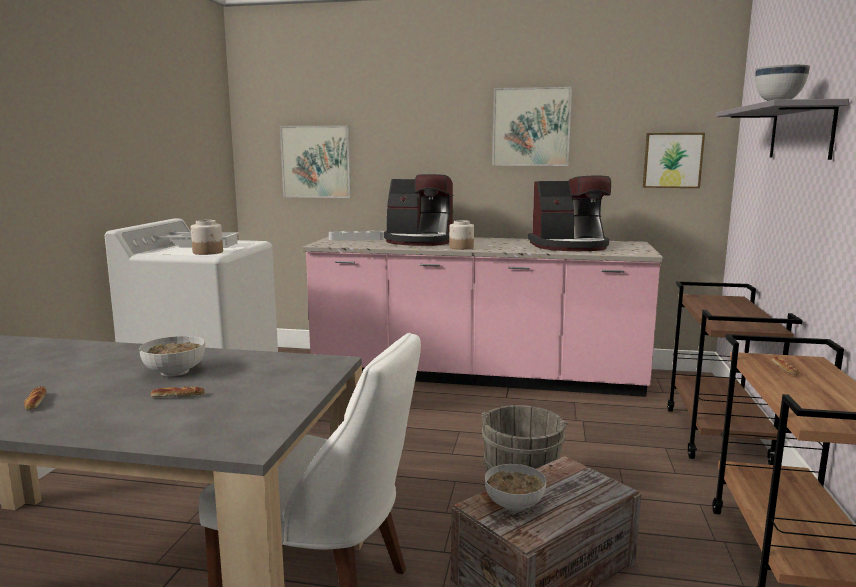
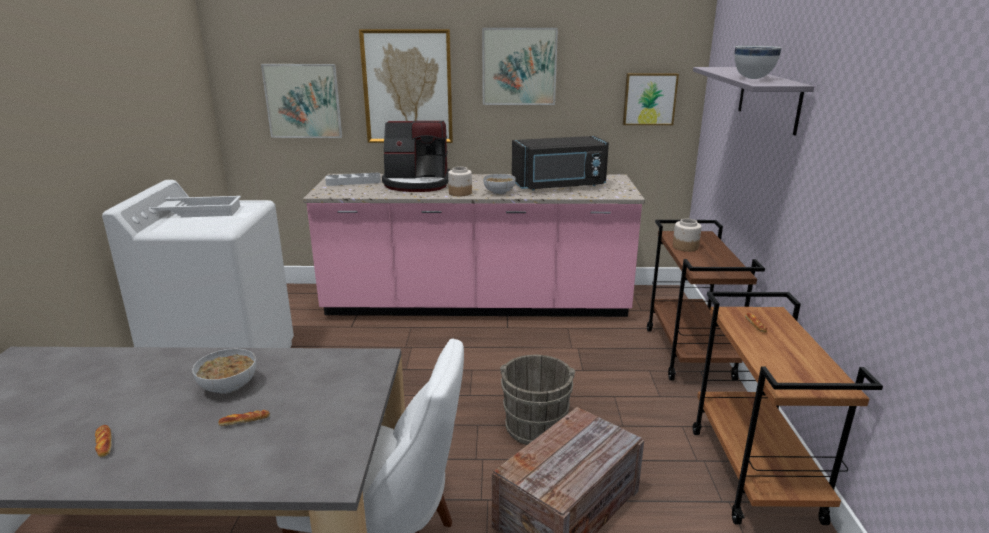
camera: 10 degrees left, 10 degrees up
(208, 252) = (216, 225): jar -> jar (685, 247)
(417, 148) = (407, 87): none -> picture
(515, 504) = (545, 464): bowl -> bowl (499, 192)
(569, 246) = (559, 186): coffee machine -> black microwave

